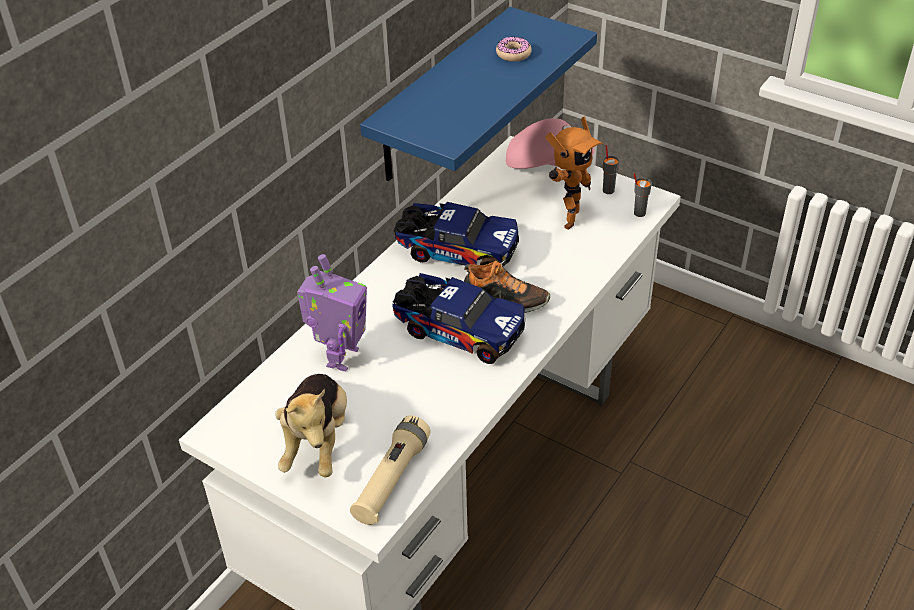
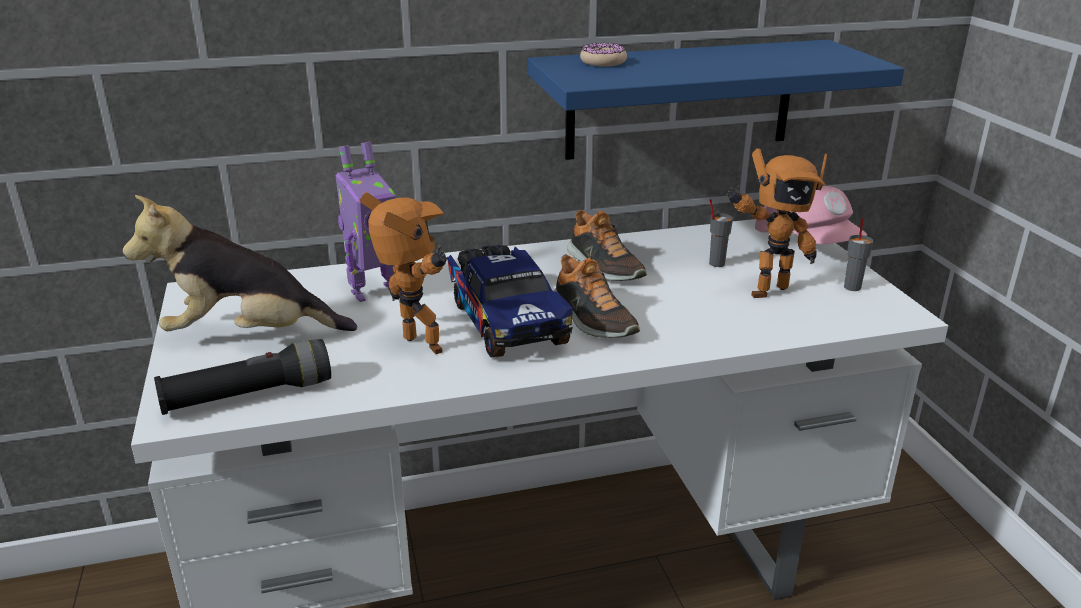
camera: 40 degrees right, 15 degrees down
(317, 441) = (248, 335): plush toy -> plush toy turned 45 degrees clockwise
(391, 480) = (248, 396): beige flashlight -> black flashlight
(436, 383) = (417, 348): none -> toy robot
(455, 251) = (603, 267): toy truck -> shoe
(513, 54) = (771, 58): donut -> donut (603, 62)
(639, 213) = (866, 318): grey cup -> grey cup (716, 263)

